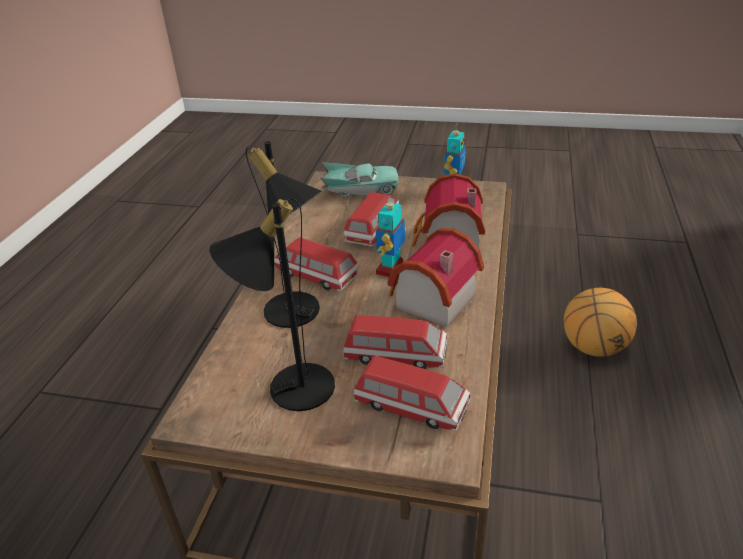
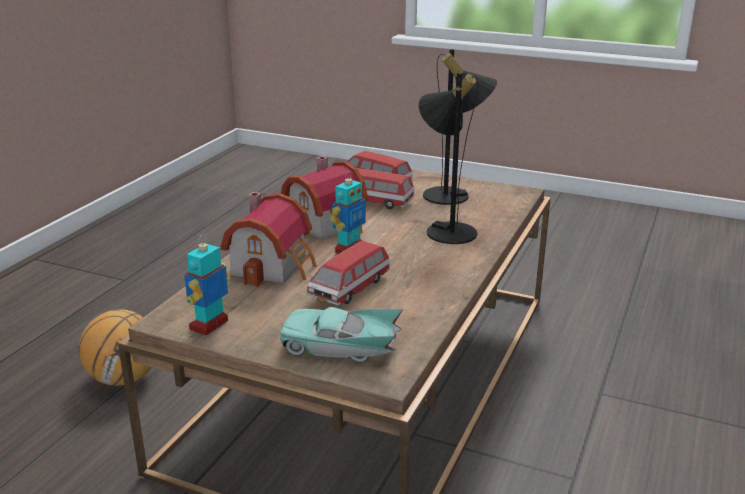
camera: 170 degrees left, 10 degrees down
(315, 275) = (426, 254): toy car -> none

